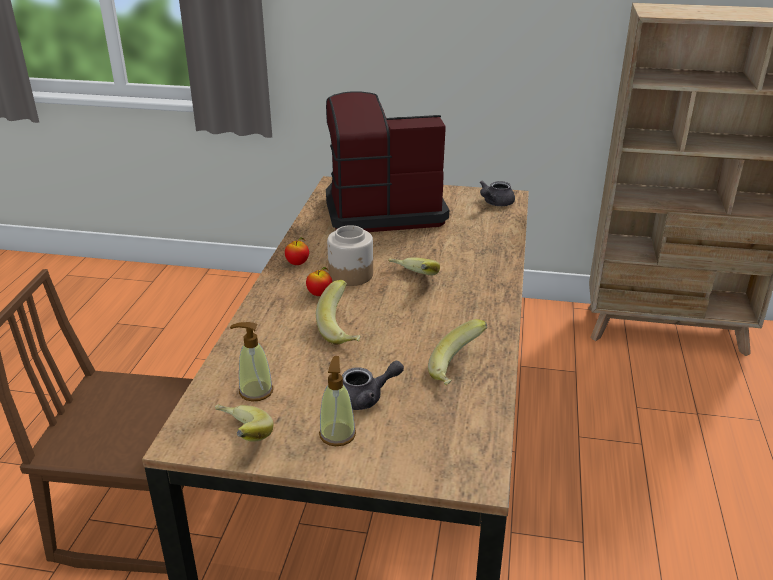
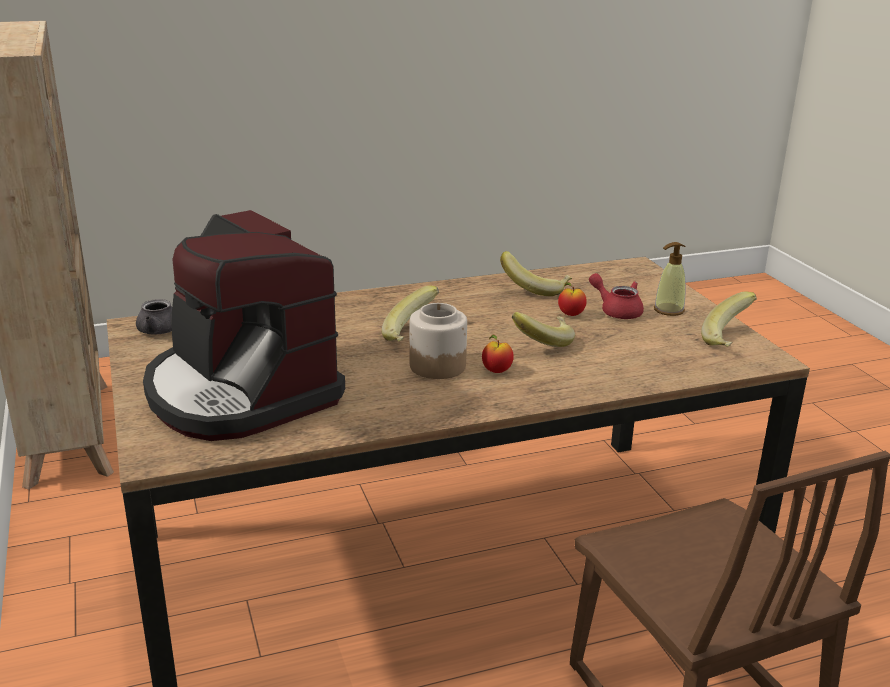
camera: 120 degrees left, 5 degrees down
(255, 391) = (676, 352): soap dispenser -> none
(297, 263) = (446, 404): apple -> apple (571, 314)
(366, 398) = (617, 311): grey teapot -> red teapot

